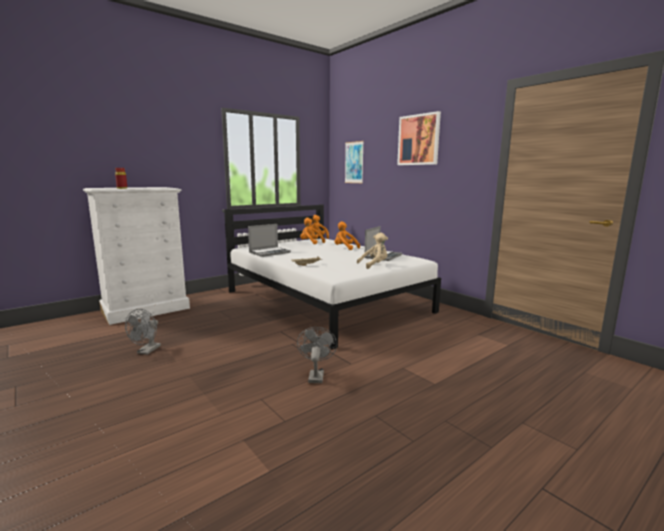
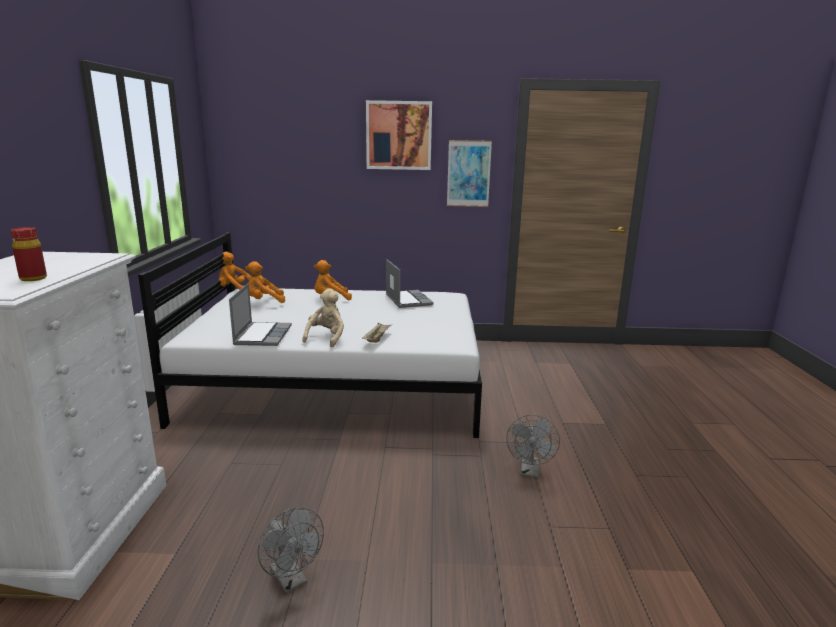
camera: 50 degrees left, 5 degrees up
(316, 375) = (530, 472): grey fan -> grey fan turned 120 degrees counterclockwise
(354, 162) = (271, 160): picture -> picture (468, 173)
(374, 265) = (437, 315): beige plush toy -> beige plush toy (326, 338)

